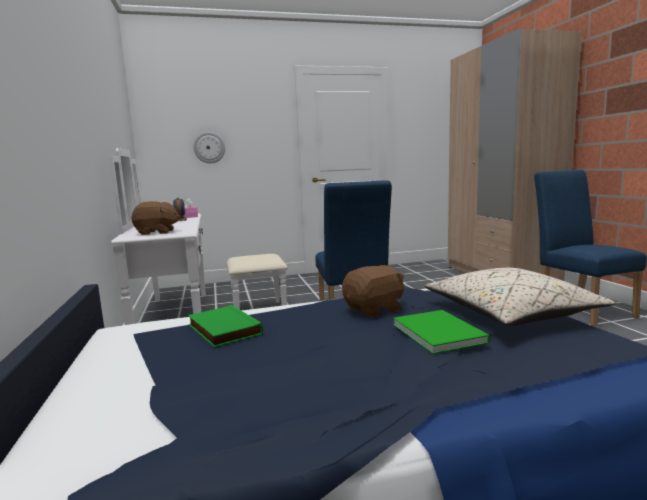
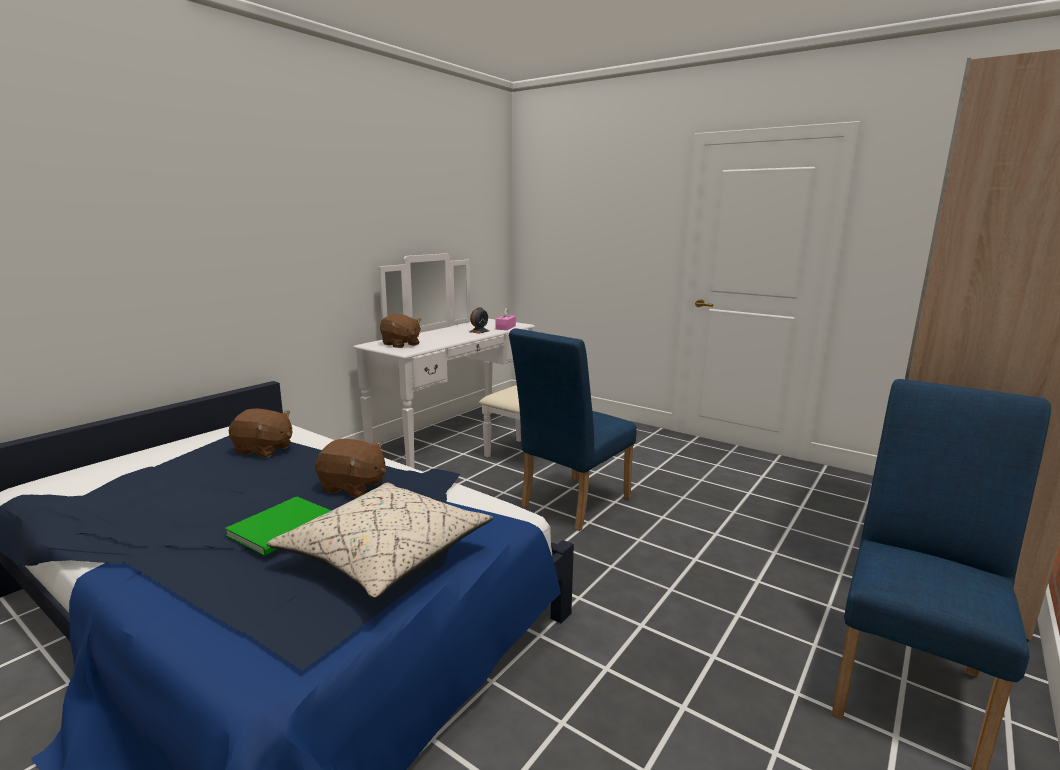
camera: 50 degrees right, 5 degrees up
(209, 147) = (577, 245): wall clock -> none
(222, 330) = (264, 450): green book -> brown plush toy

